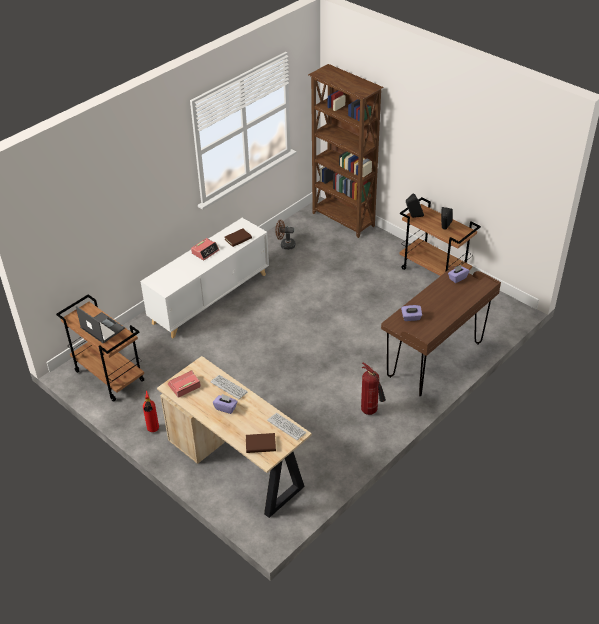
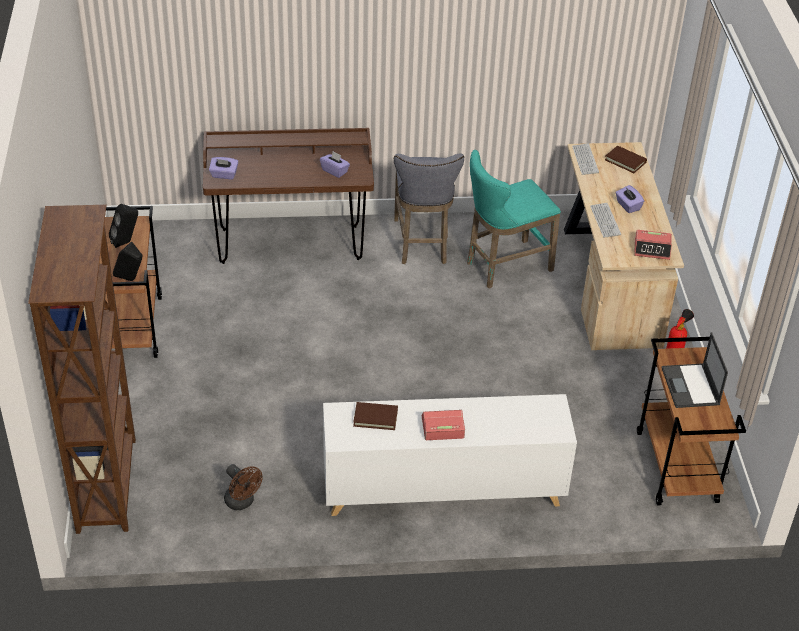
camera: 140 degrees left, 0 degrees up
(309, 430) = (504, 266): none -> turquoise stool
(371, 411) = (422, 244): fire extinguisher -> grey stool

